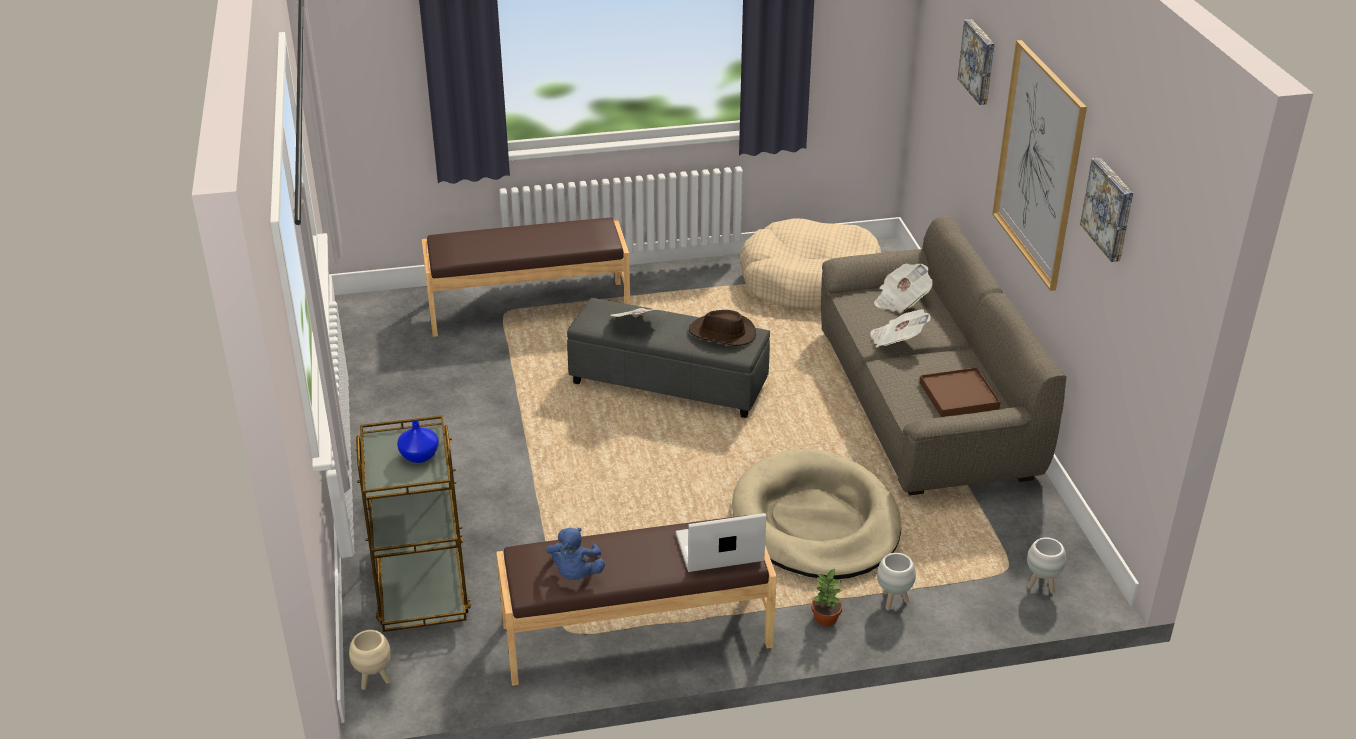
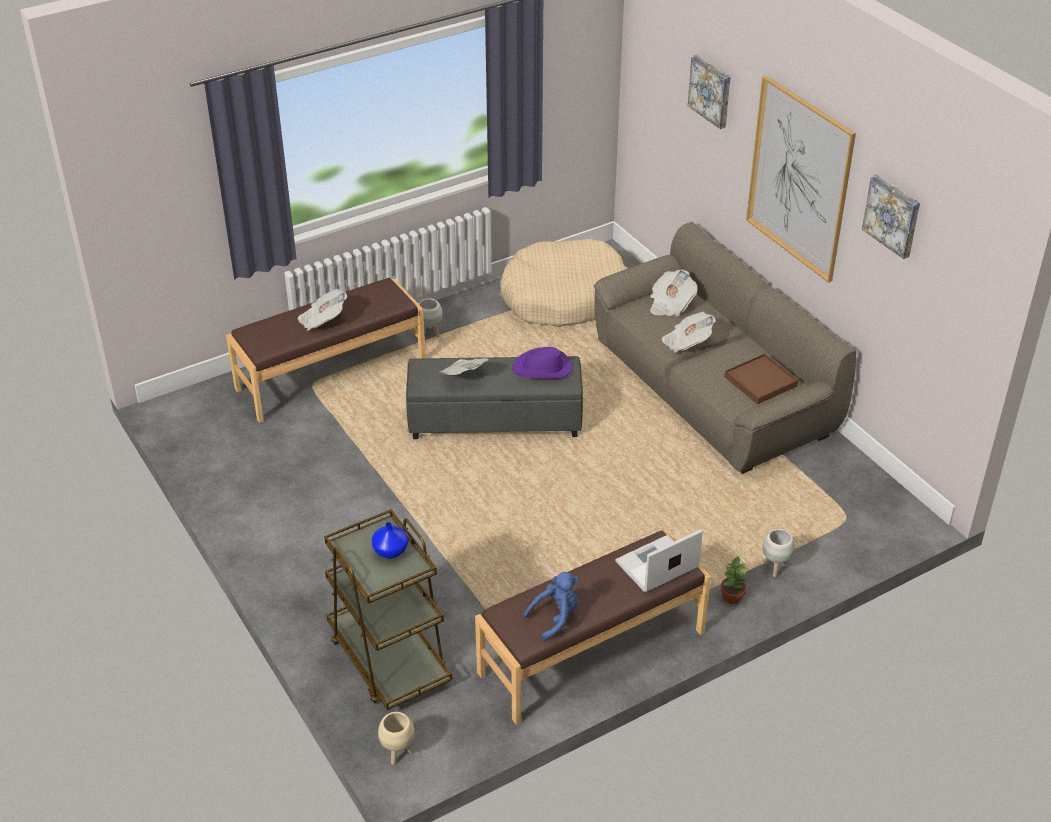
camera: 20 degrees left, 5 degrees up
(519, 243) = (323, 320): none -> newspaper
(575, 573) = (555, 618): blue plush toy -> blue plush toy turned 105 degrees counterclockwise
(722, 334) = (542, 368): brown hat -> purple hat
(816, 521) = (681, 515): beige dog bed -> none
(1041, 586) = (877, 525): white planter -> white planter (430, 333)

